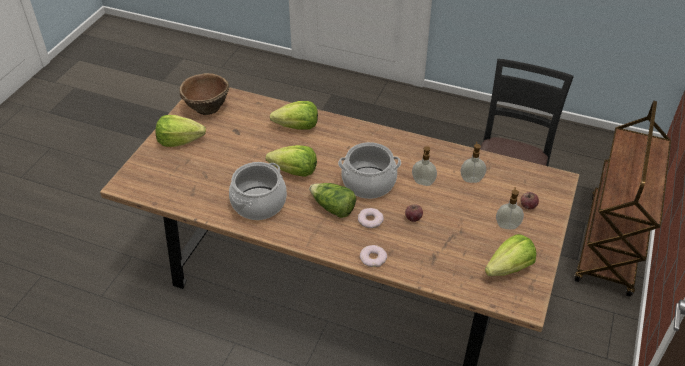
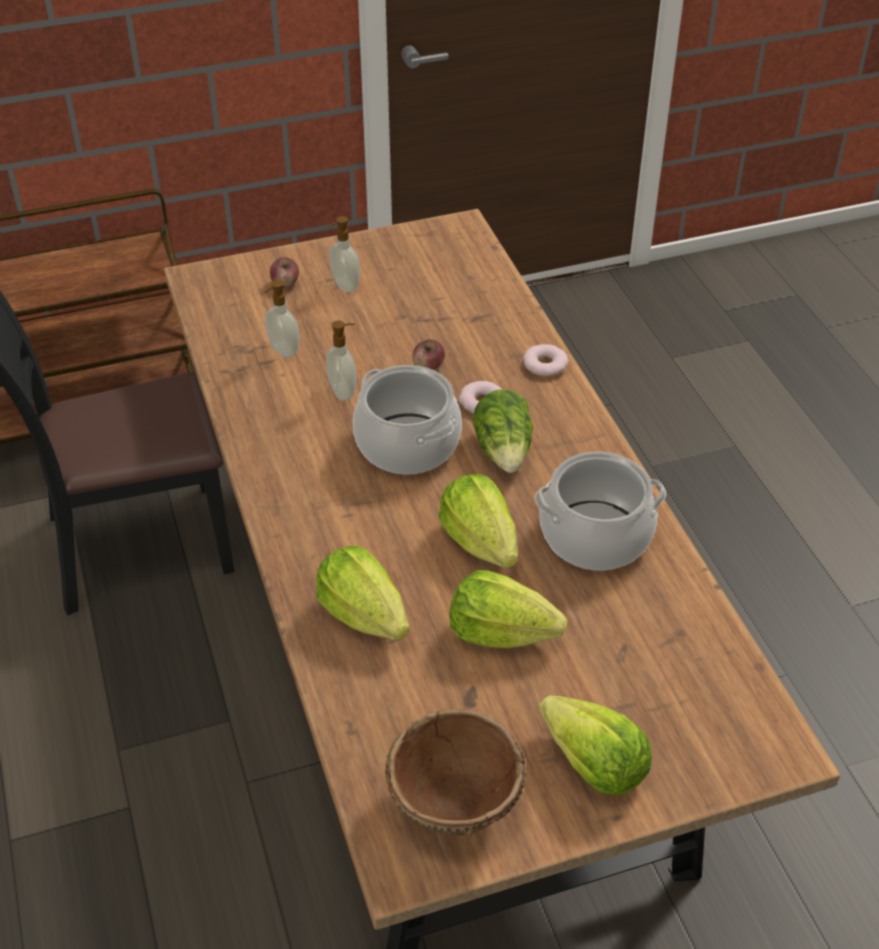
camera: 130 degrees left, 0 degrees up
(509, 268) = (420, 257): lettuce -> lettuce (500, 633)

